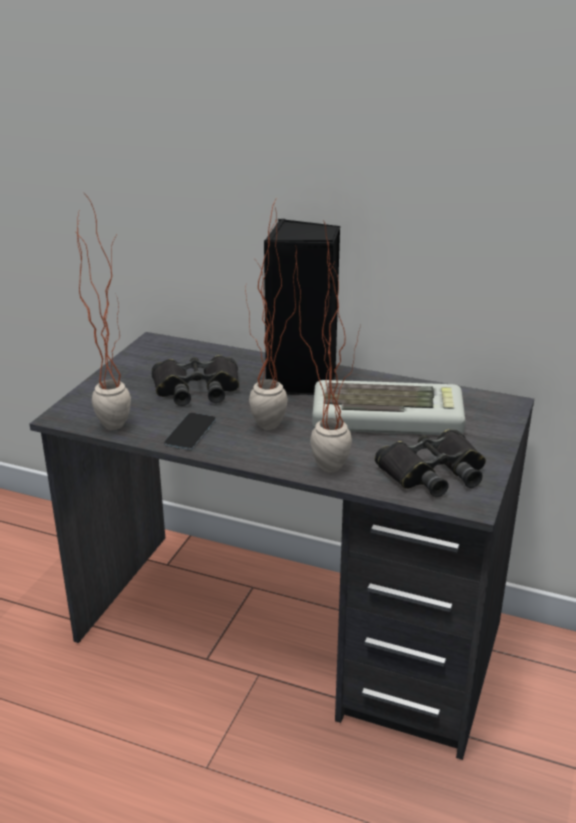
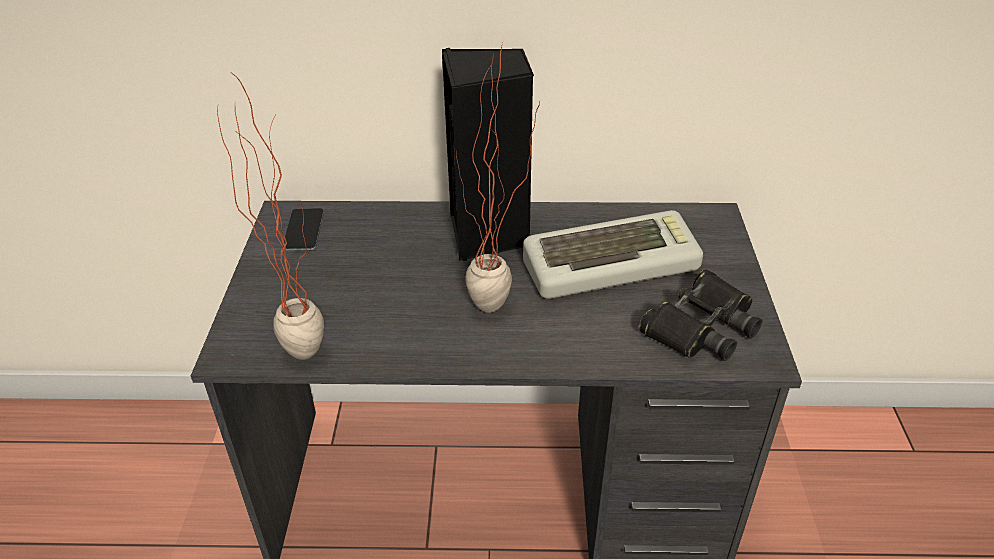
camera: 20 degrees left, 10 degrees up
(190, 432) = (403, 337): phone -> phone (303, 230)
(197, 389) = (375, 272): black binoculars -> none
(324, 461) = (579, 342): potted plant -> none

